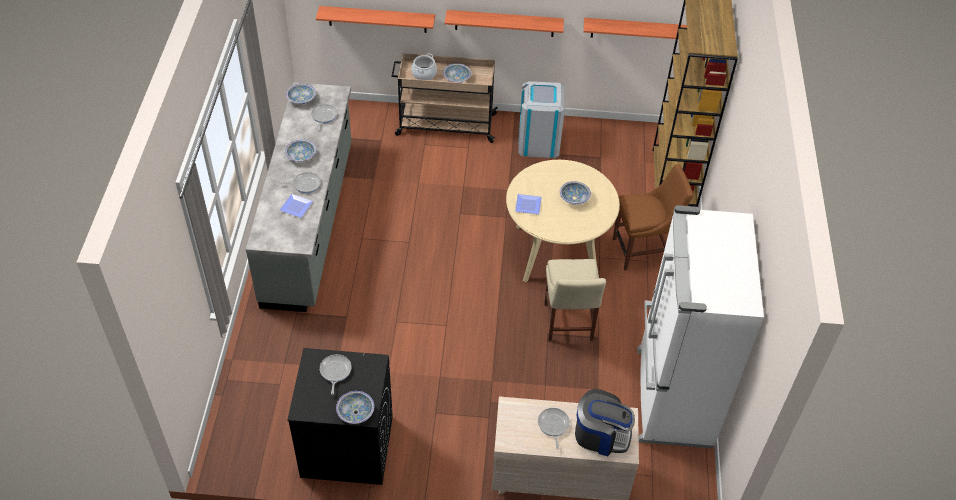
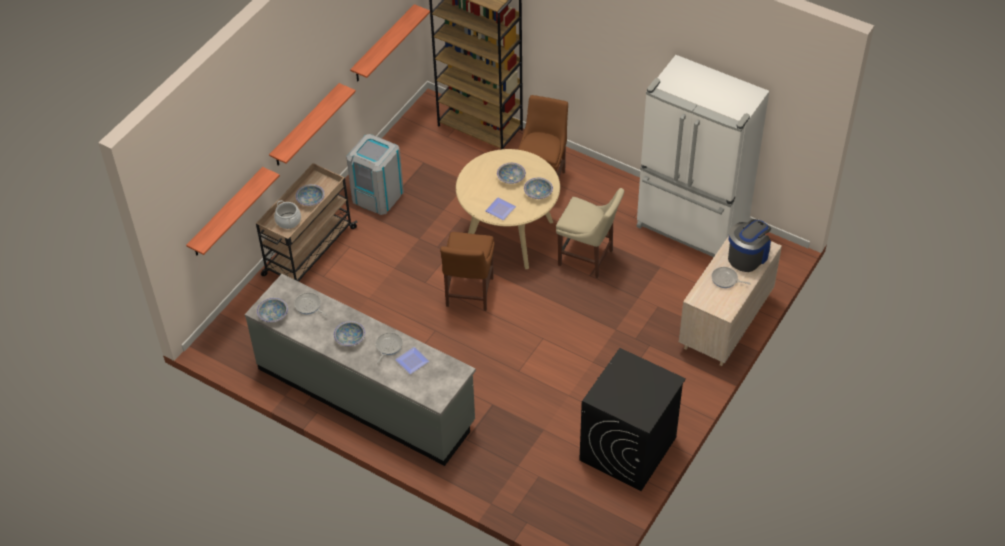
camera: 60 degrees left, 0 degrees up
(335, 372) = (618, 387): frying pan -> none
(355, 412) = (665, 386): bowl -> bowl (538, 193)
(465, 249) = (468, 294): none -> brown chair

